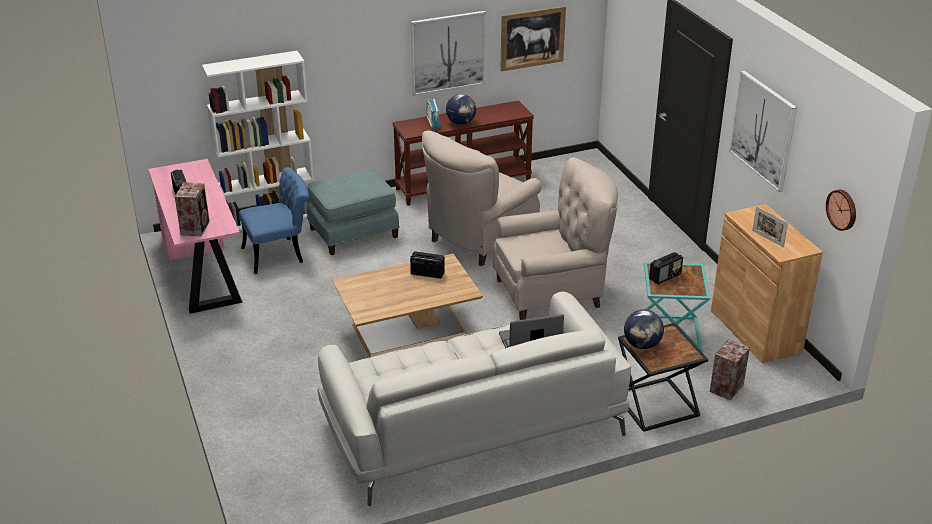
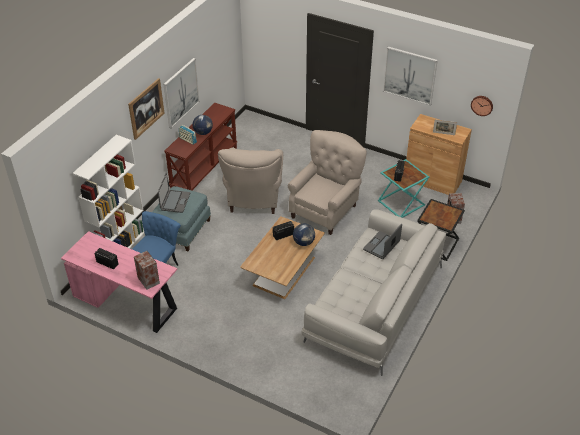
camera: 40 degrees left, 10 degrees up
(348, 181) = (175, 201): none -> laptop
(532, 38) = (214, 62): picture -> picture (146, 108)
(642, 345) = (432, 218): globe -> globe (304, 242)

